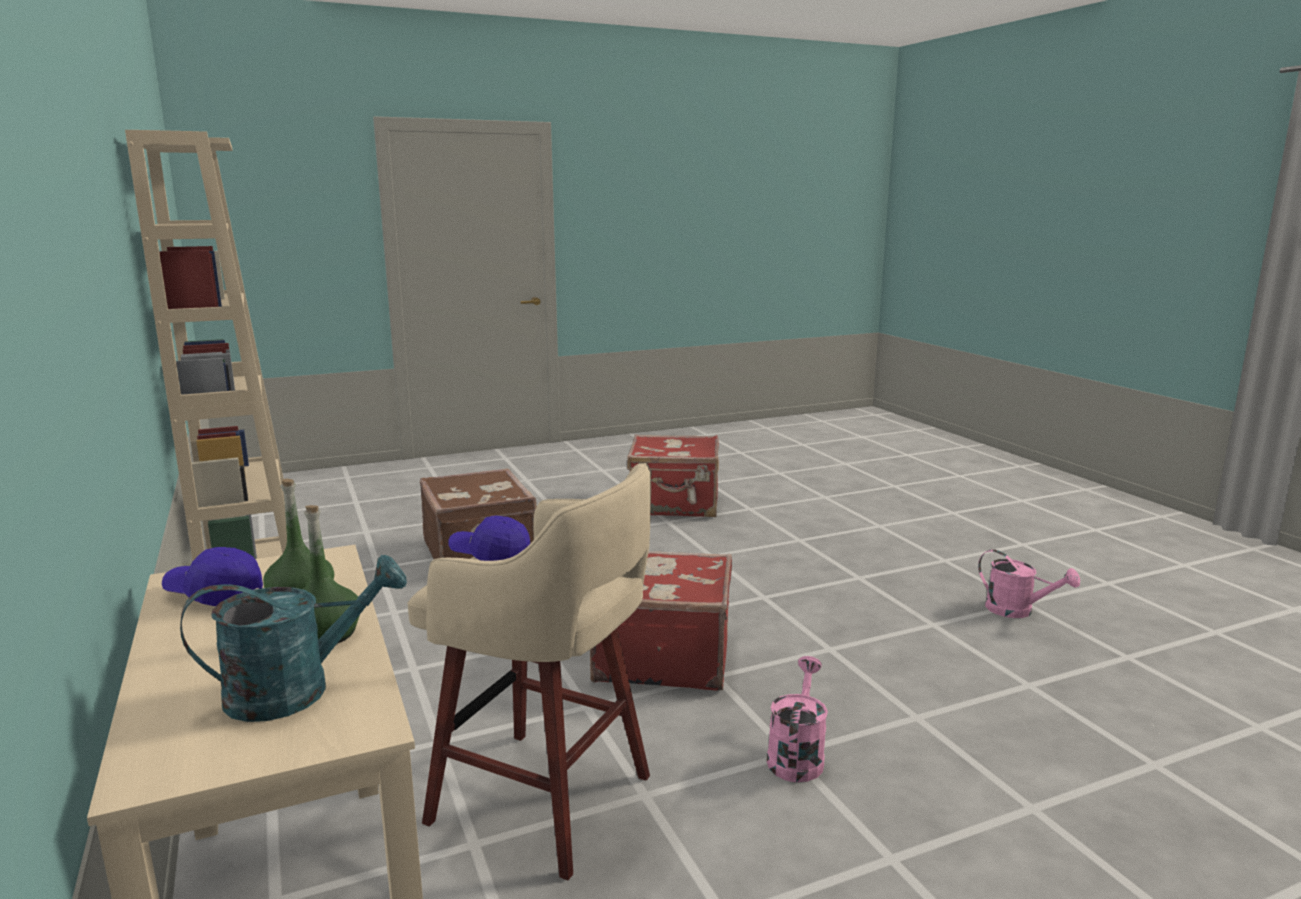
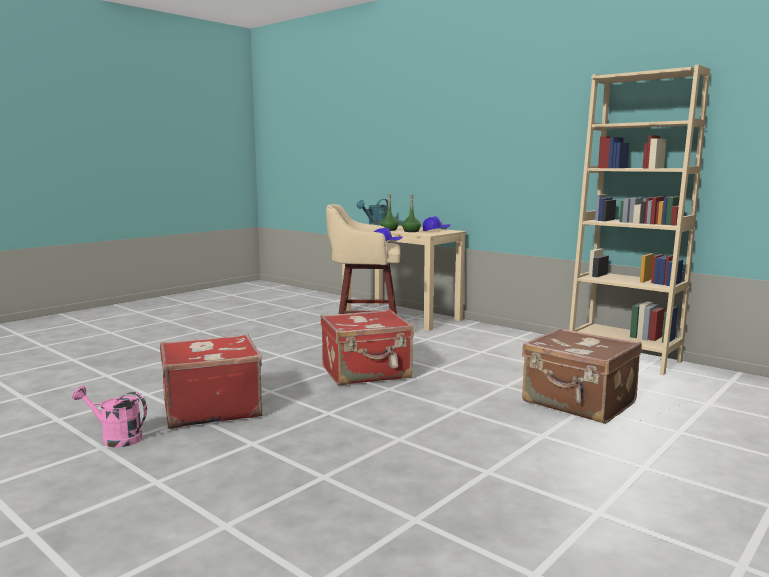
camera: 155 degrees right, 5 degrees down
(675, 505) = (514, 501): red suitcase -> red suitcase (211, 409)
(796, 755) = (277, 355): pink watering can -> none

